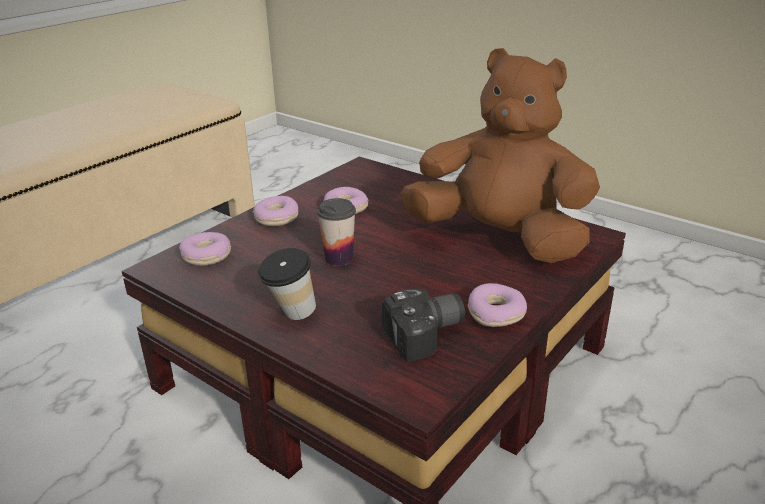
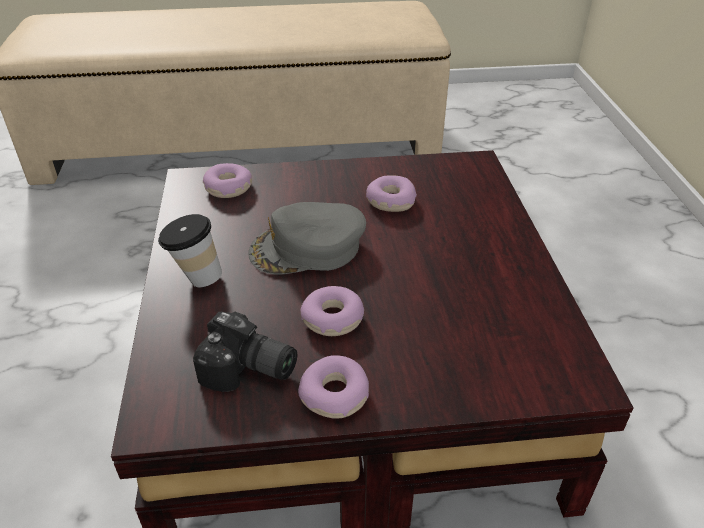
camera: 45 degrees right, 10 degrees up
(276, 218) = (324, 180): donut -> donut (333, 319)
(339, 258) = (308, 248): cup -> grey cap
(500, 239) = (474, 319): brown plush toy -> none

